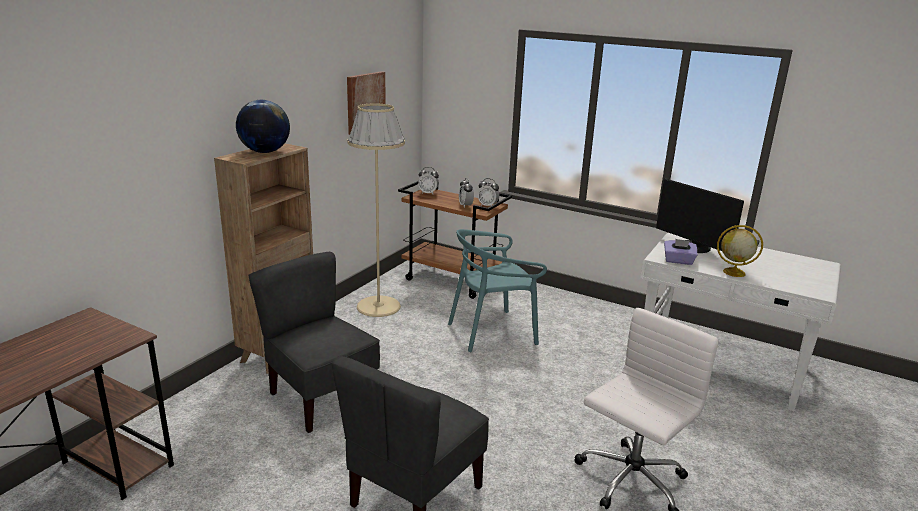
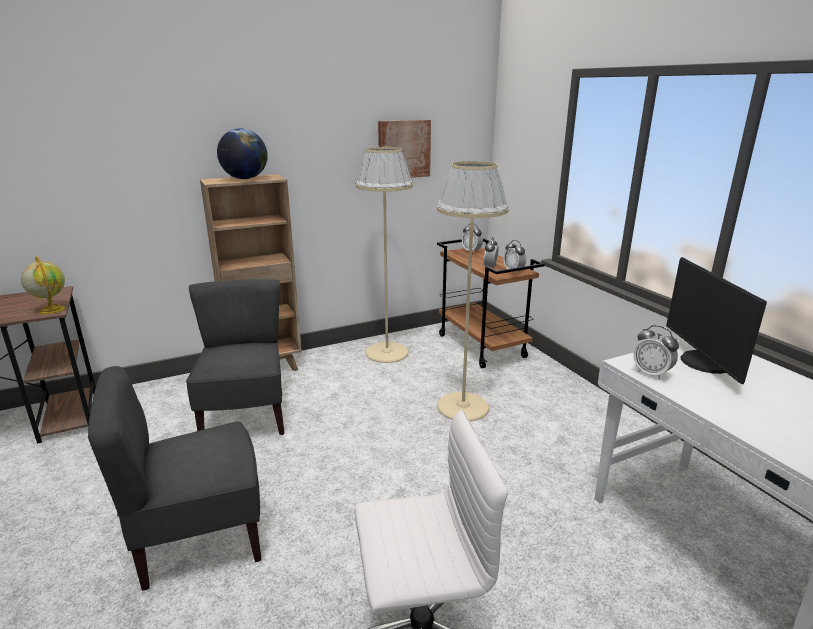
camera: 35 degrees right, 0 degrees up
(492, 332) = (462, 406): turquoise chair -> beige floor lamp
(678, 261) = (651, 373): purple tissue box -> alarm clock
(733, 272) = (722, 410): globe -> globe (51, 310)

